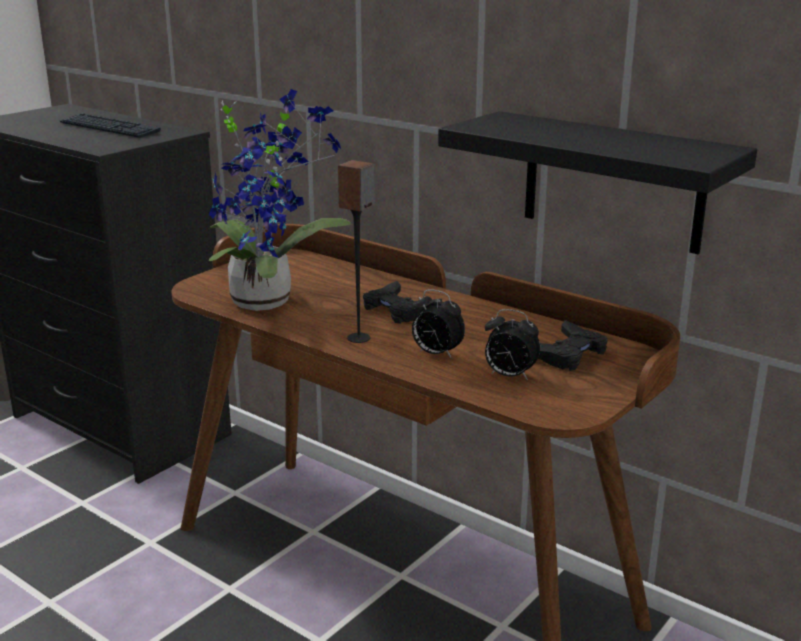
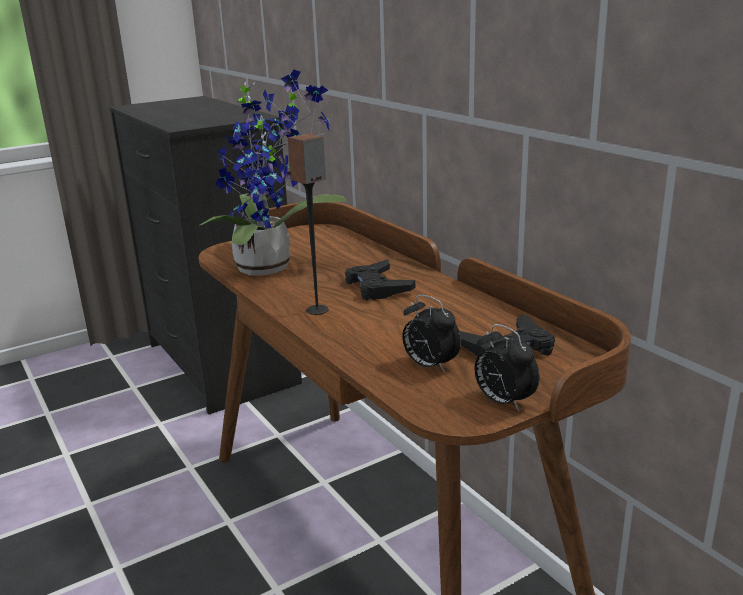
camera: 20 degrees right, 0 degrees up
(109, 128) = (207, 112): keyboard -> none
(436, 354) = (375, 334): alarm clock -> alarm clock (503, 402)
(612, 182) = (583, 168): black shelf -> none

